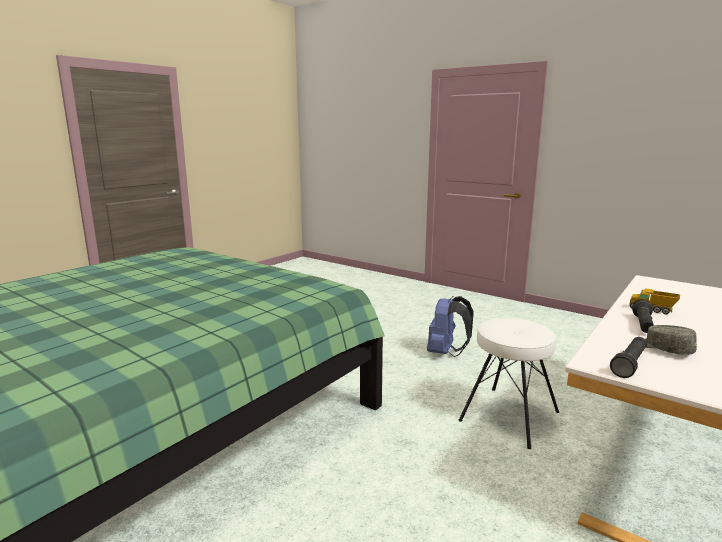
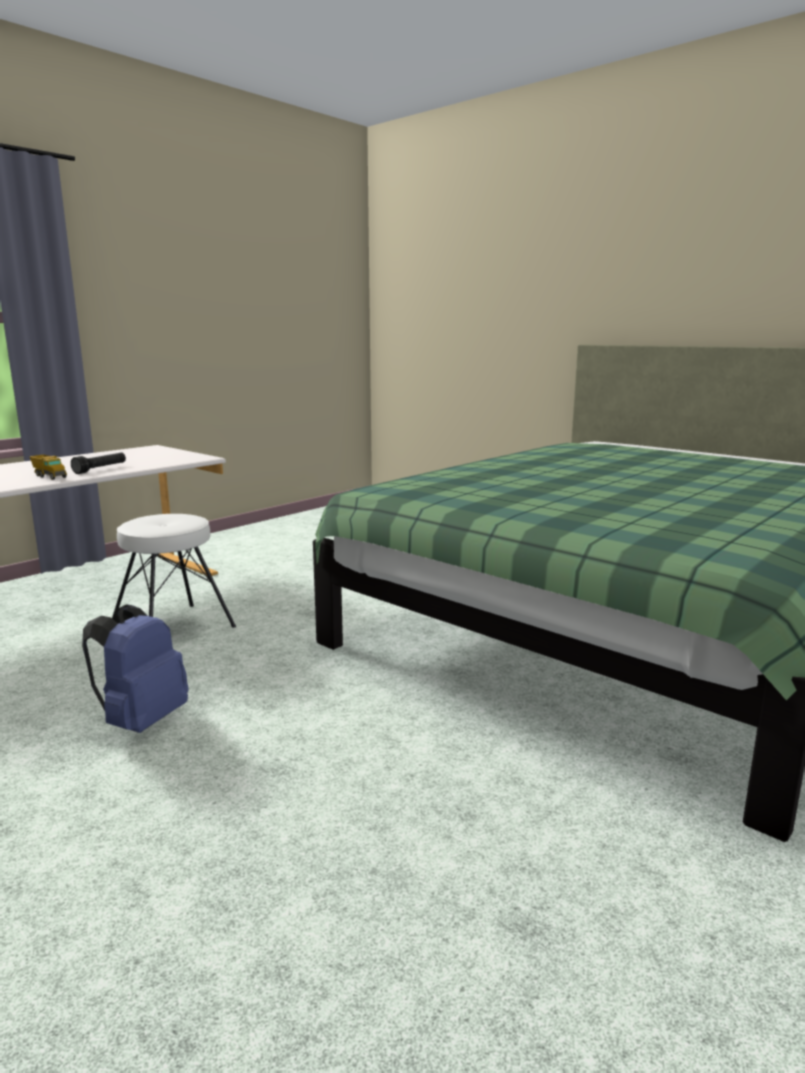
camera: 175 degrees left, 0 degrees up
(629, 364) = (181, 457): black flashlight -> none
(663, 349) = (133, 461): grey cap -> none

